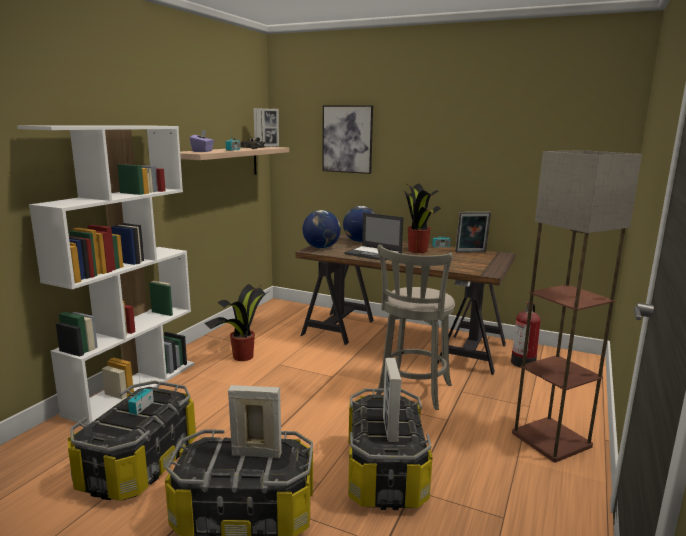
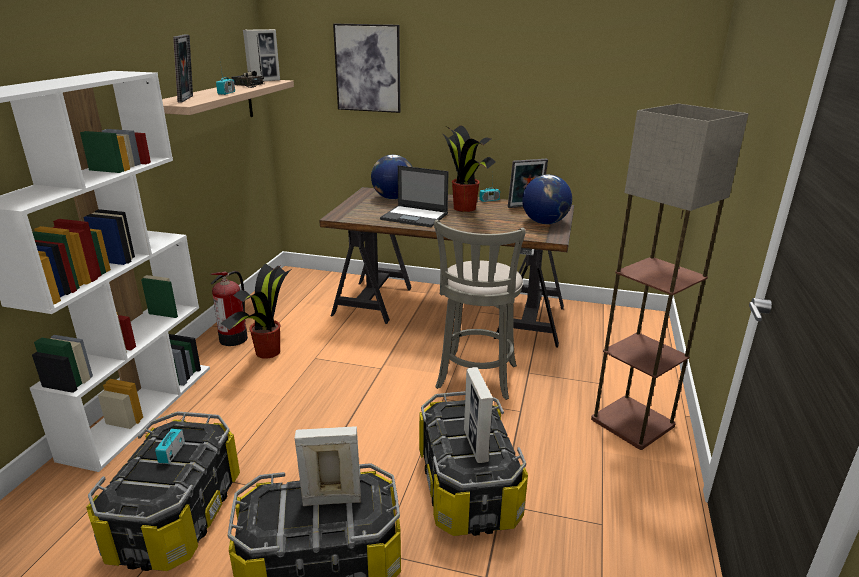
camera: 10 degrees left, 10 degrees up
(203, 151) = (188, 99): purple tissue box -> picture frame
(321, 247) = (349, 211): globe -> globe (544, 222)
(523, 362) = (586, 328): fire extinguisher -> fire extinguisher (234, 338)

